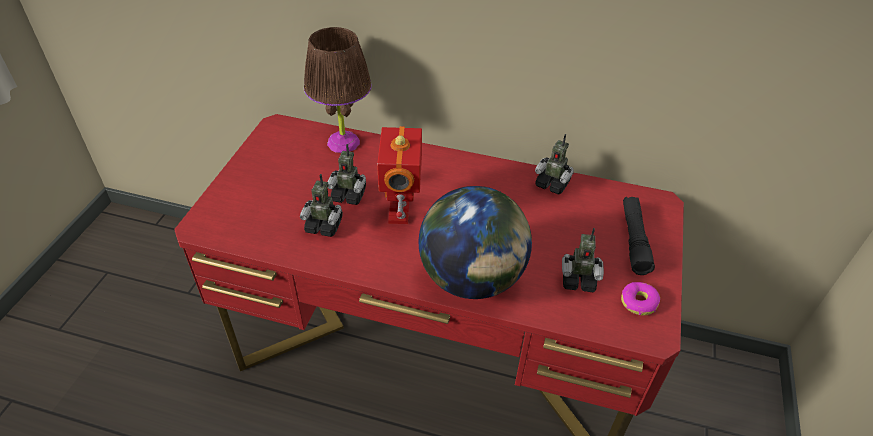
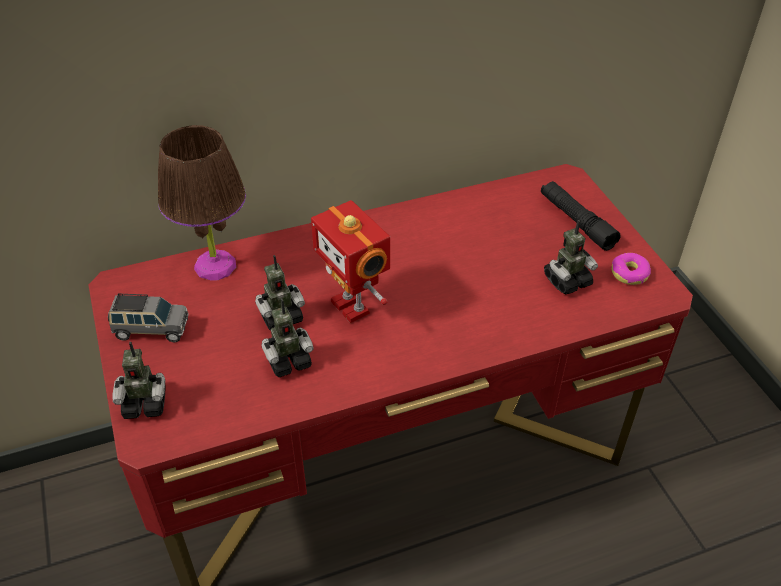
camera: 35 degrees left, 0 degrees up
(267, 162) = (151, 330): none -> grey toy car
(472, 278) = (480, 331): globe -> none
(552, 184) = (463, 205): toy robot -> toy robot (145, 403)

